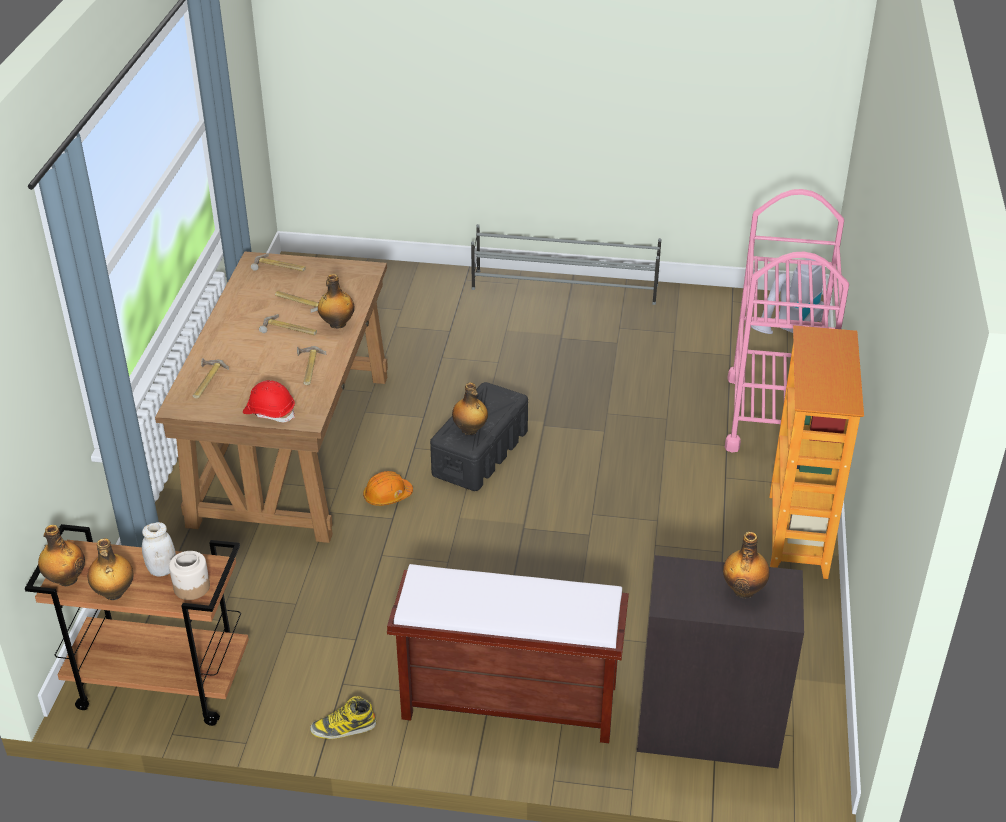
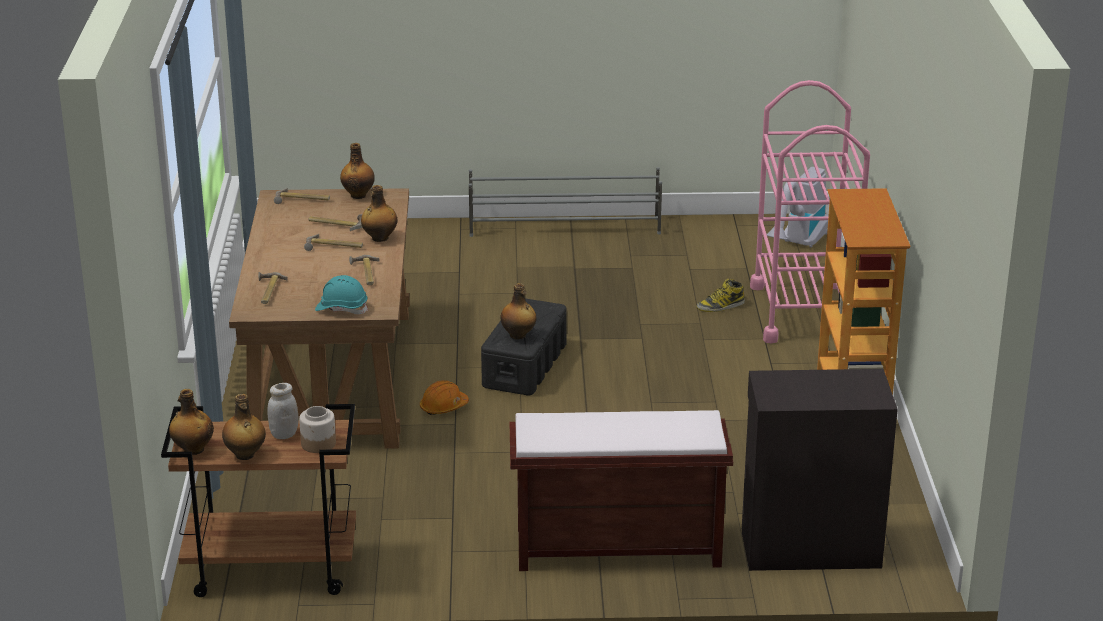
camera: 10 degrees left, 10 degrees down
(269, 412) = (341, 308): red hard hat -> turquoise hard hat
(343, 728) = (465, 583): boot -> boot (720, 306)
(744, 590) = (836, 386): bottle -> bottle (358, 195)

